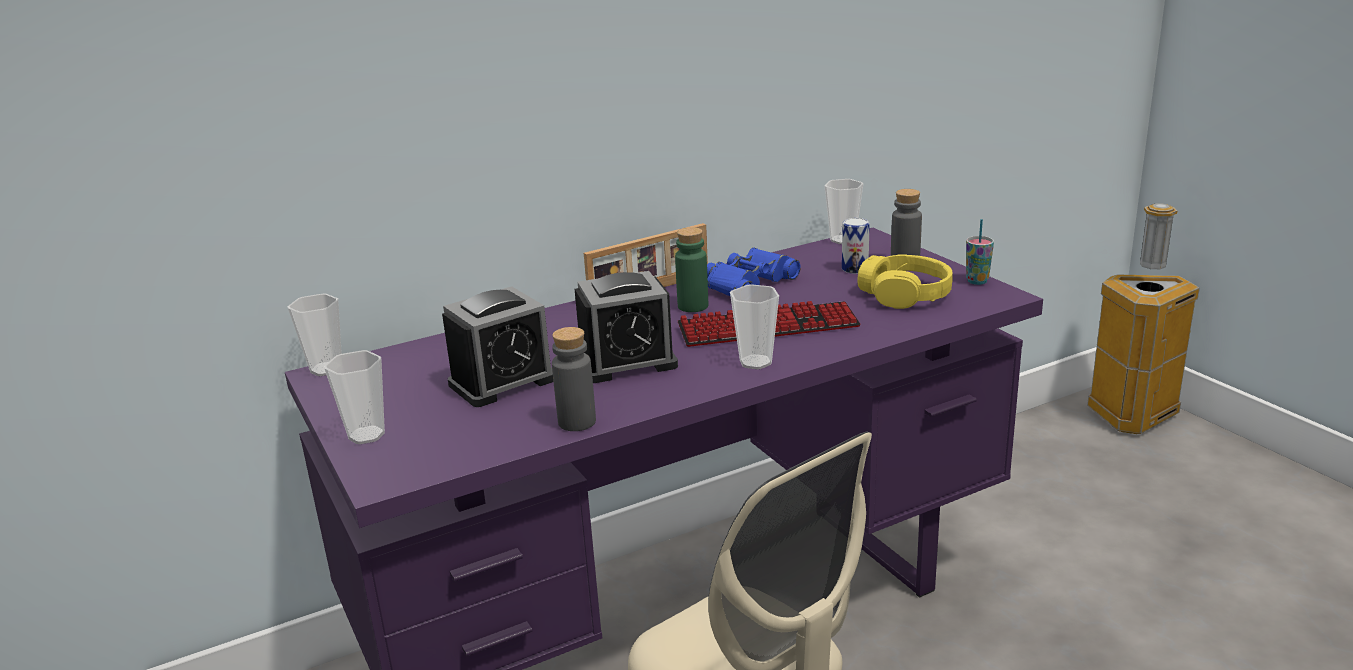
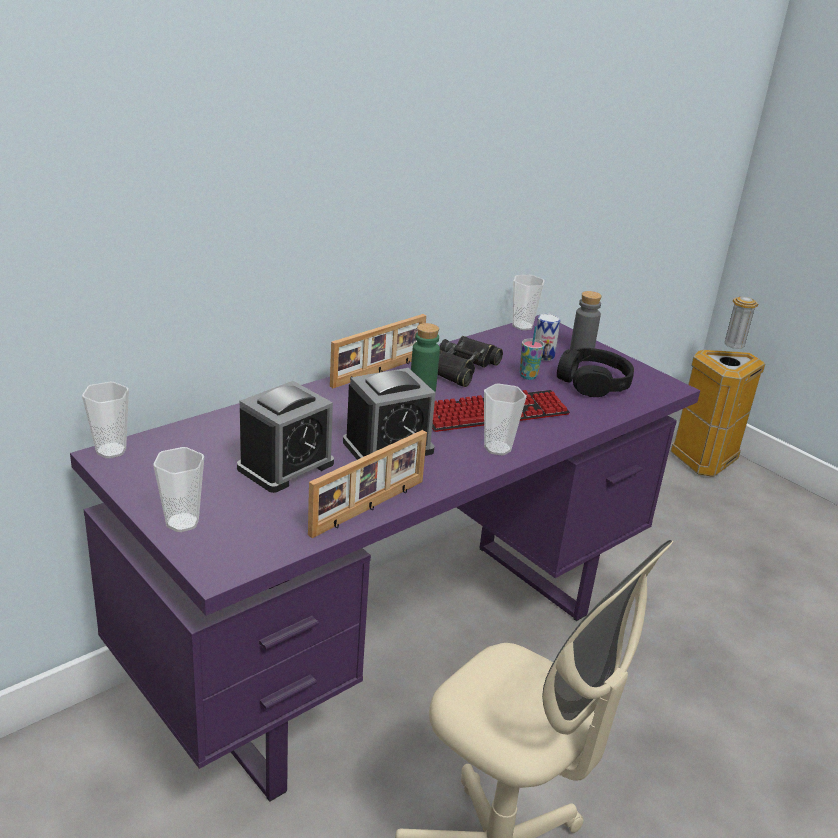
camera: 15 degrees left, 5 degrees up
(577, 422) = (369, 508): grey bottle -> picture frame
(749, 284) = (461, 368): blue binoculars -> black binoculars
(905, 294) = (593, 383): yellow headphones -> black headphones
(977, 281) = (644, 372): cup -> cup (528, 376)

